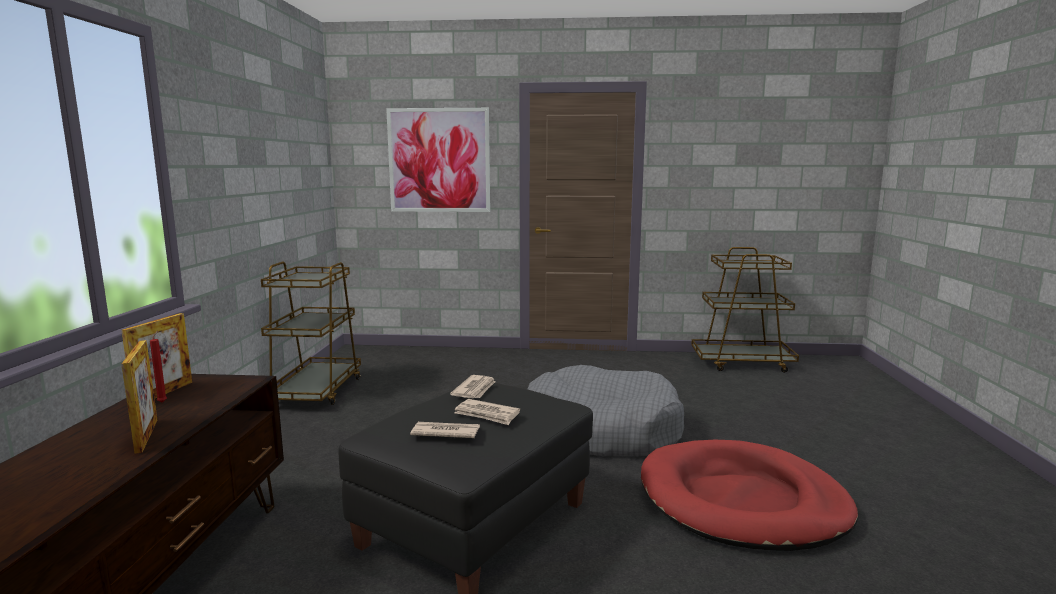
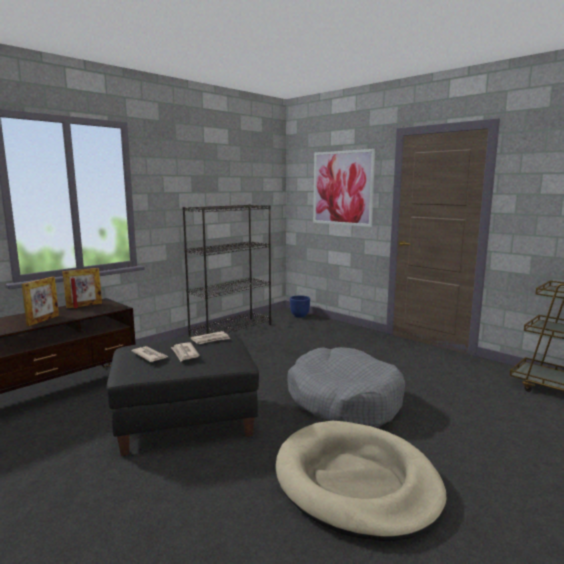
camera: 40 degrees right, 0 degrees up
(316, 391) = (231, 330): brown cart -> black bookcase
(384, 351) = (300, 315): none -> blue planter
(742, 501) = (356, 482): red dog bed -> beige dog bed

